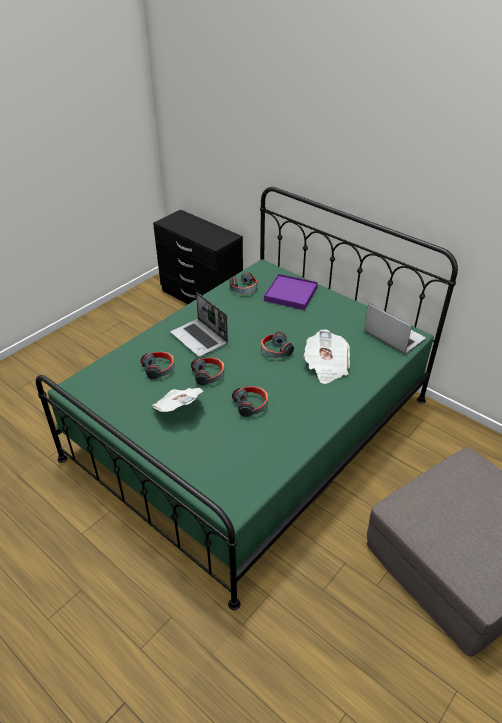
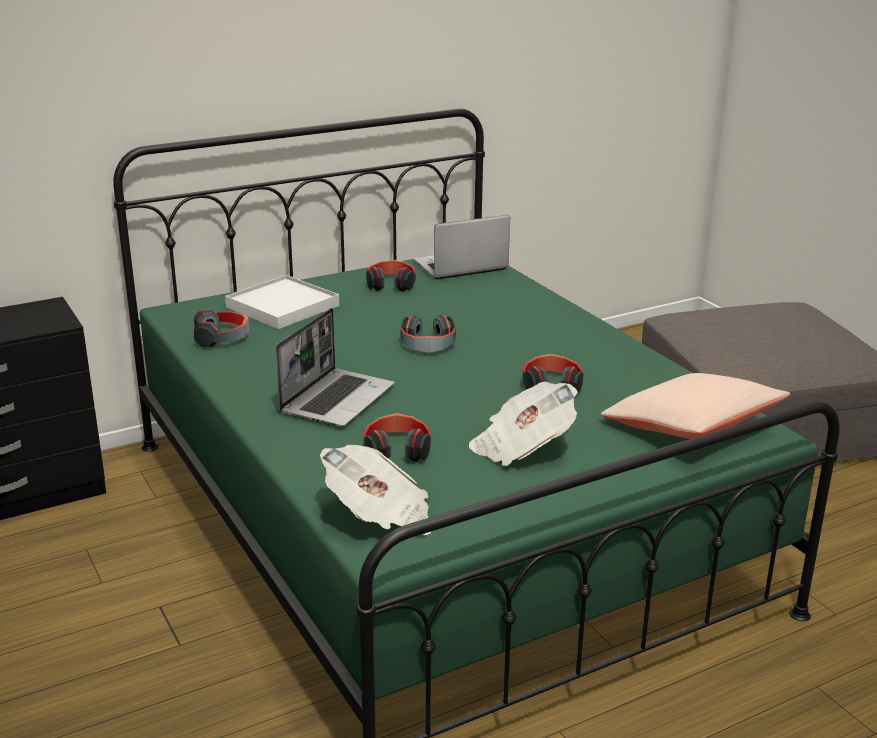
camera: 70 degrees left, 15 degrees down
(200, 339) = (337, 399): laptop -> laptop turned 45 degrees counterclockwise
(209, 375) = (450, 407): headphones -> headphones (391, 284)
(227, 470) = (691, 428): none -> beige pillow
(290, 294) = (282, 306): purple tray -> white tray
(326, 367) = (496, 319): newspaper -> newspaper (380, 516)

